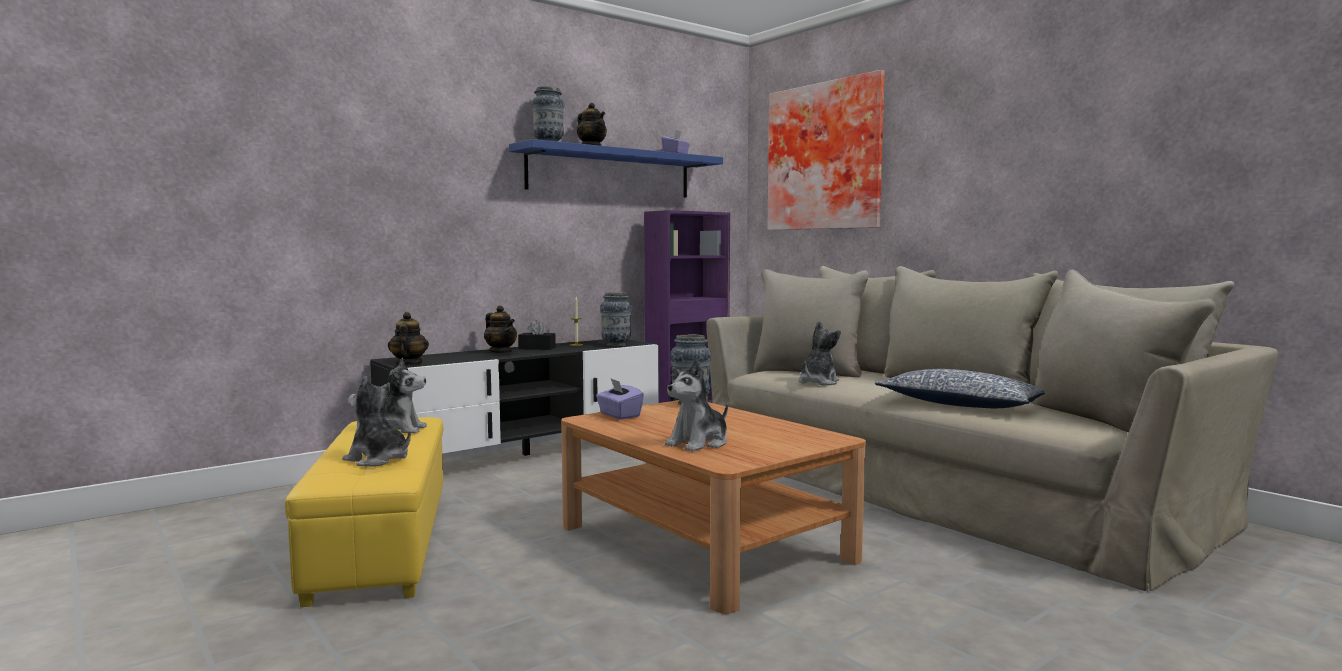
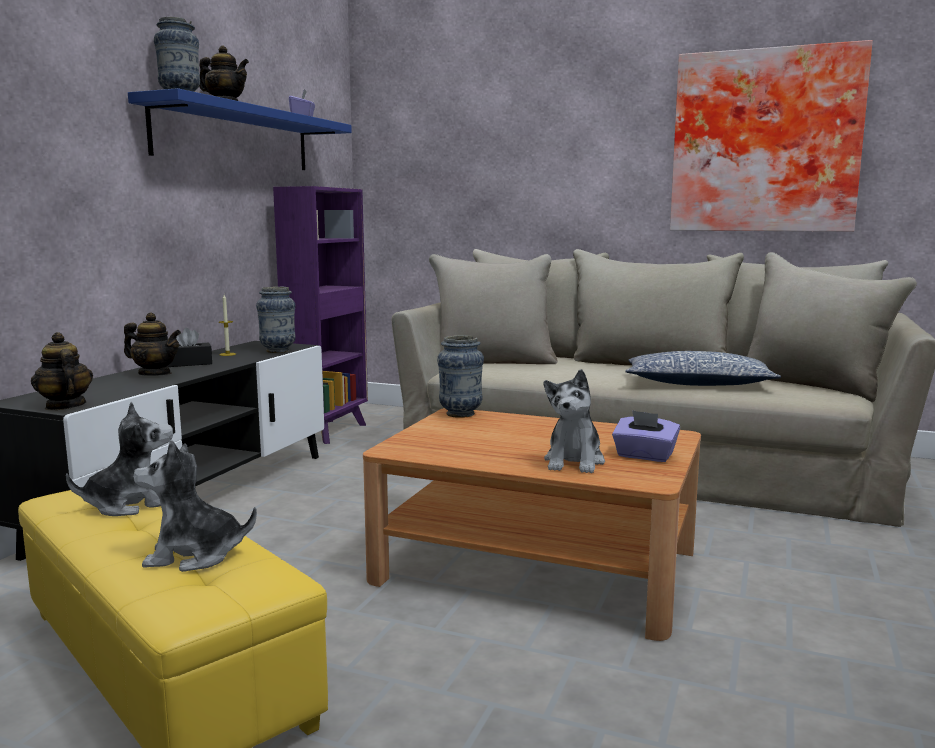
camera: 30 degrees left, 5 degrees up
(619, 415) = (419, 440): purple tissue box -> purple tissue box (644, 456)
(818, 382) = (535, 374): plush toy -> none
(826, 157) = (458, 131): picture -> picture (765, 142)

